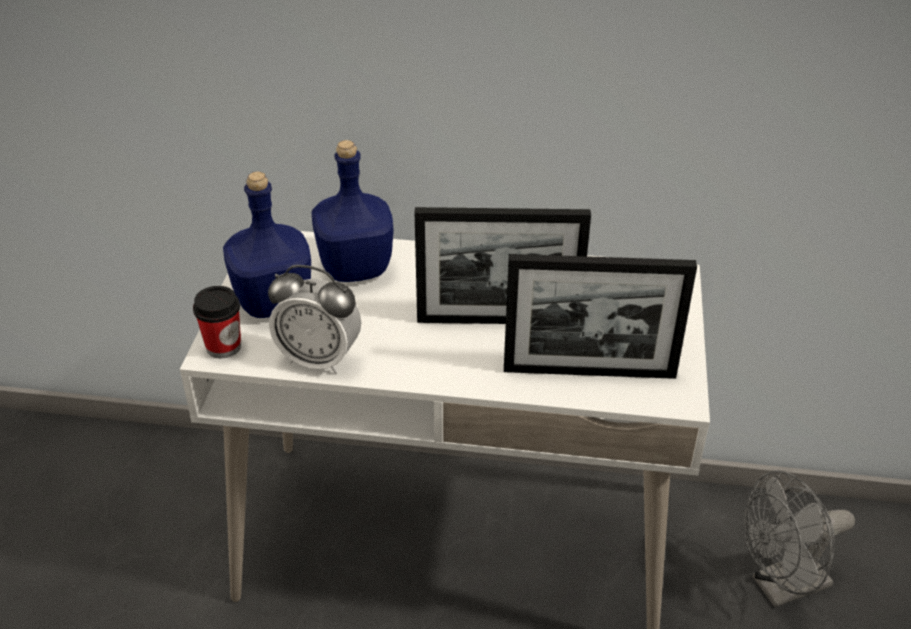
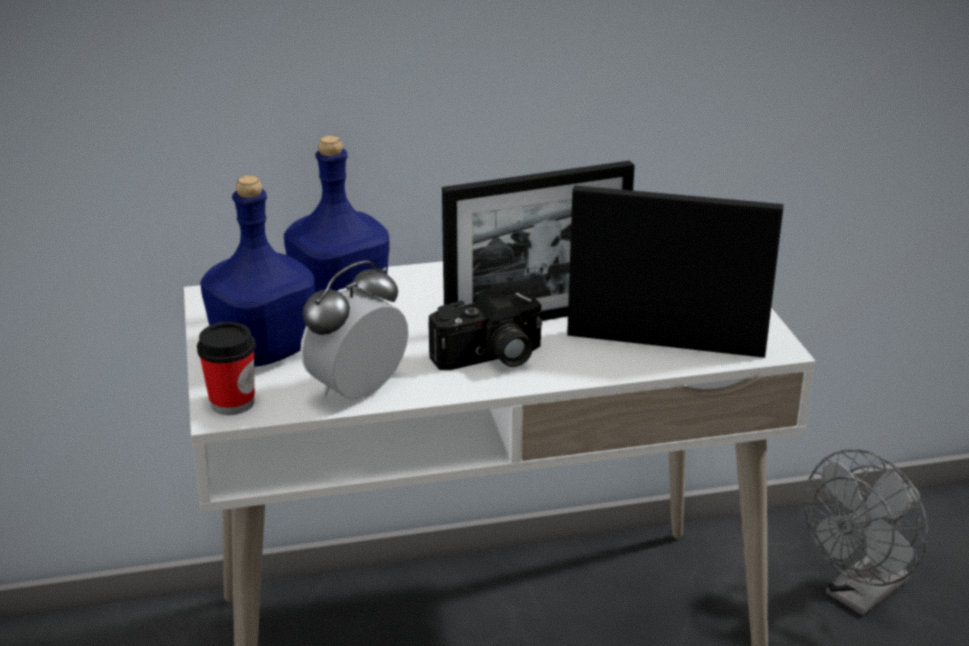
camera: 20 degrees left, 10 degrees down
(319, 359) = (357, 391): alarm clock -> alarm clock turned 135 degrees clockwise
(438, 352) = (490, 358): none -> camera
(589, 372) = (665, 343): picture frame -> picture frame turned 150 degrees counterclockwise

